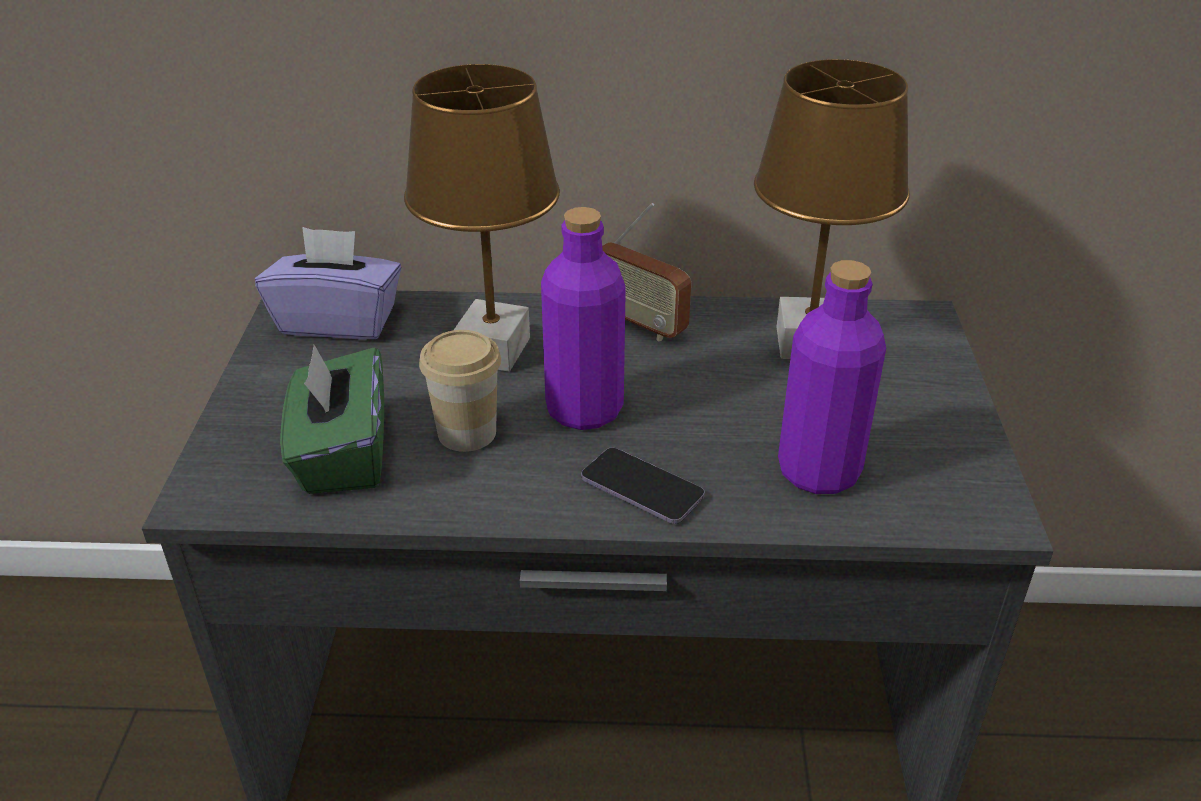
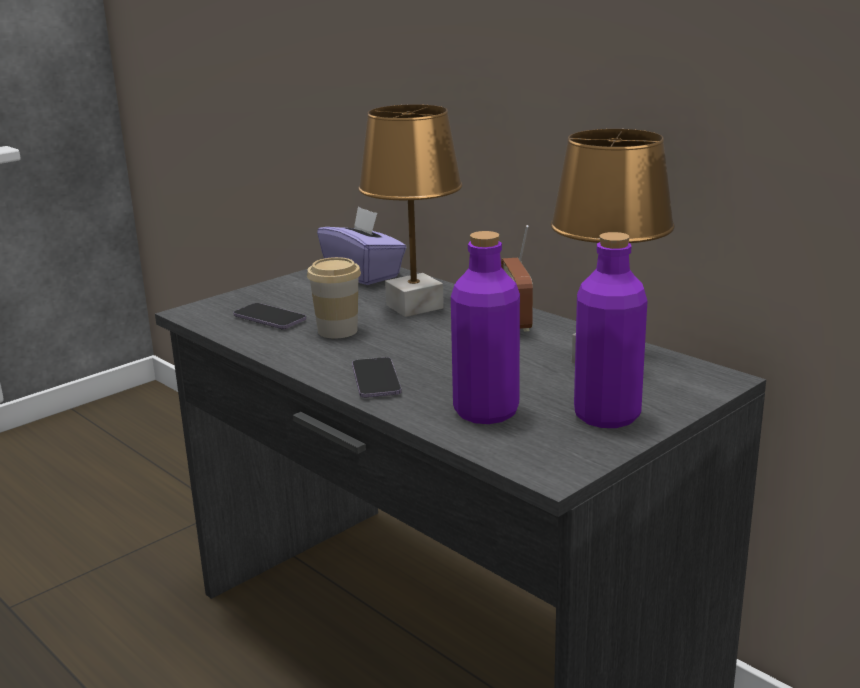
camera: 45 degrees right, 15 degrees down
(342, 455) = (269, 318): green tissue box -> phone
(584, 409) = (411, 343): purple bottle -> purple bottle (606, 415)

